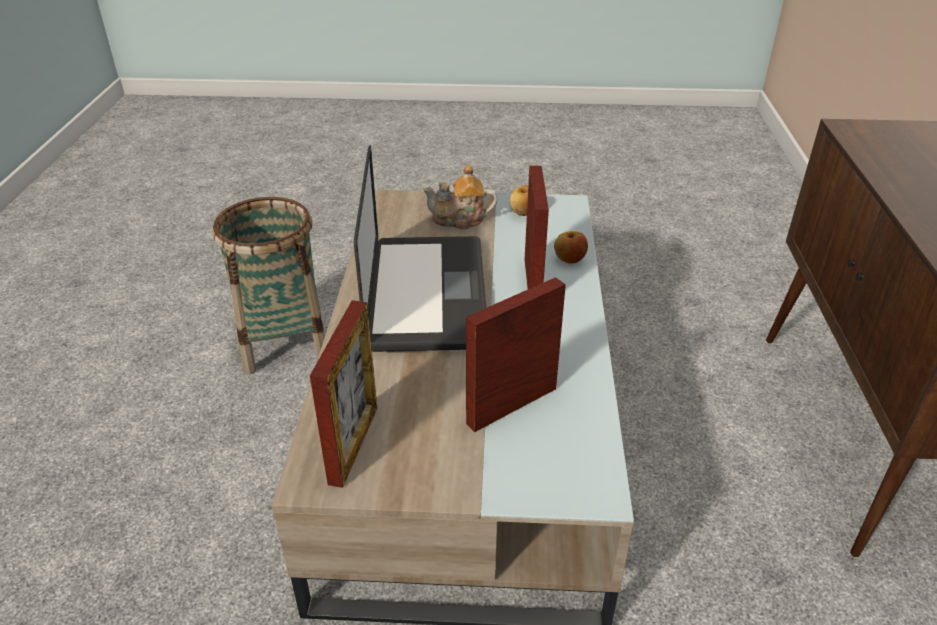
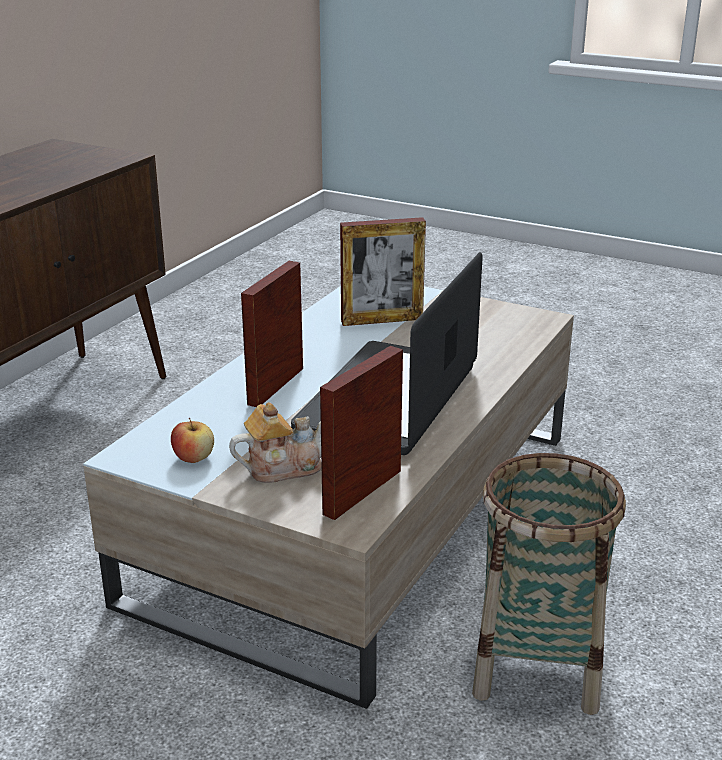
camera: 155 degrees left, 10 degrees down
(353, 444) = (509, 326): picture frame -> picture frame (362, 492)
(459, 219) = (282, 468): teapot -> teapot turned 45 degrees counterclockwise
(569, 259) = (213, 397): apple -> none

